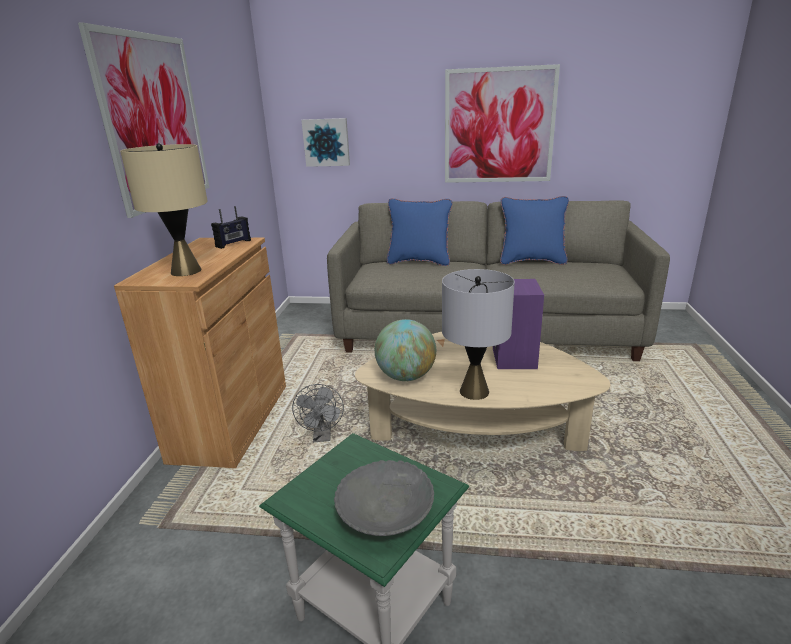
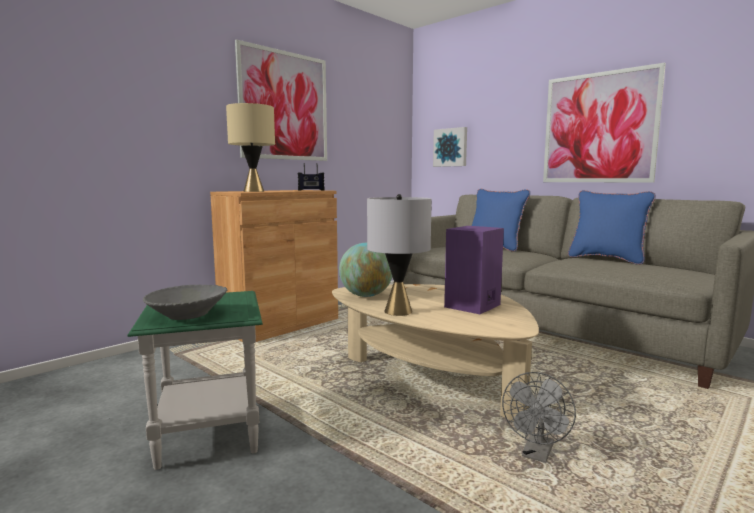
camera: 35 degrees right, 15 degrees down
(322, 437) = (319, 347): grey fan -> grey fan (537, 455)

